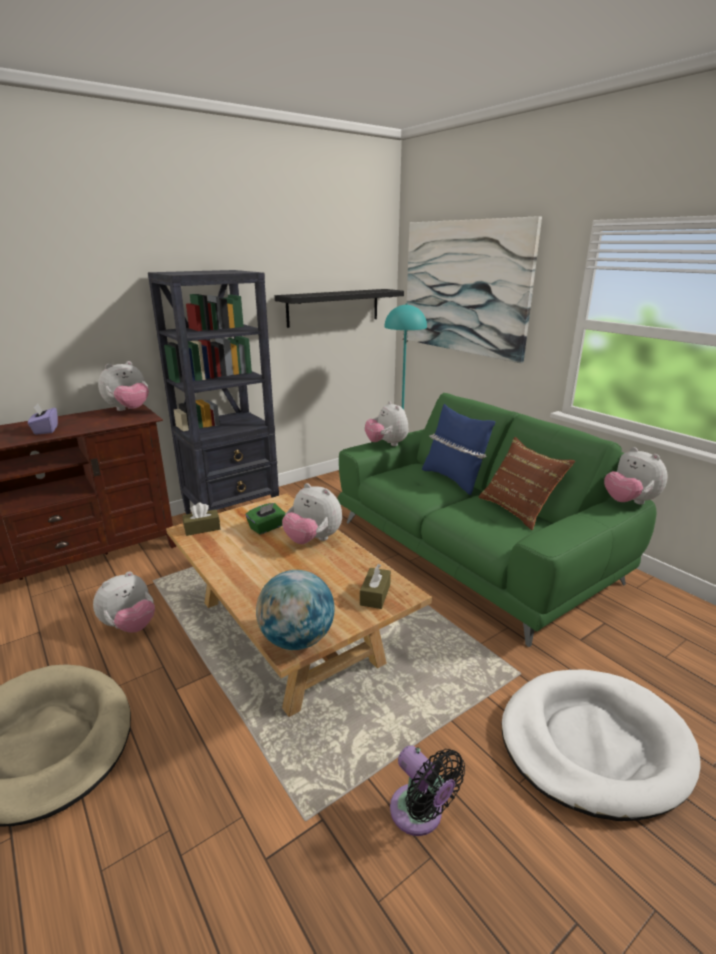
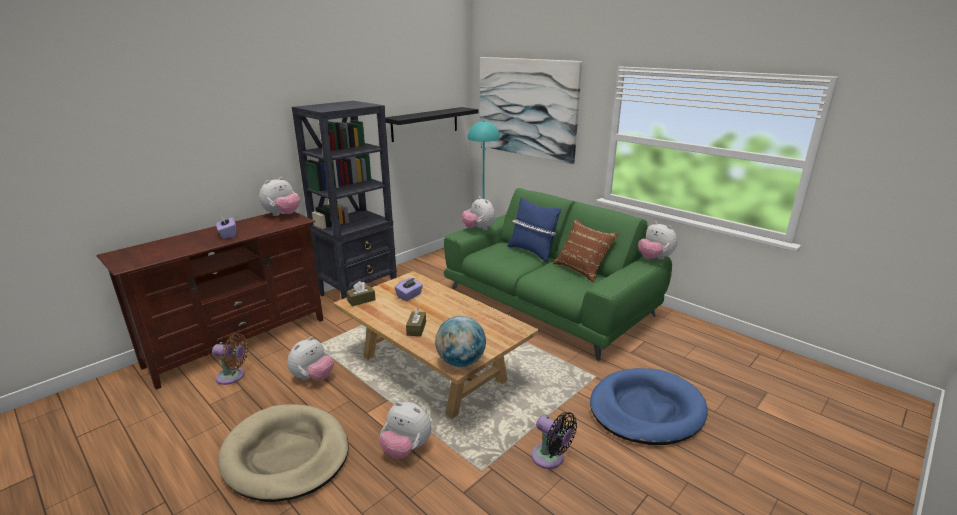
camera: 10 degrees left, 0 degrees up
(36, 612) = (233, 376): none -> brown fan
(267, 527) = (409, 296): green tissue box -> purple tissue box
(313, 540) = (446, 301): plush toy -> plush toy (406, 449)
(375, 595) = (502, 331): brown tissue box -> brown tissue box (416, 328)
(593, 744) = (646, 409): white dog bed -> blue dog bed

